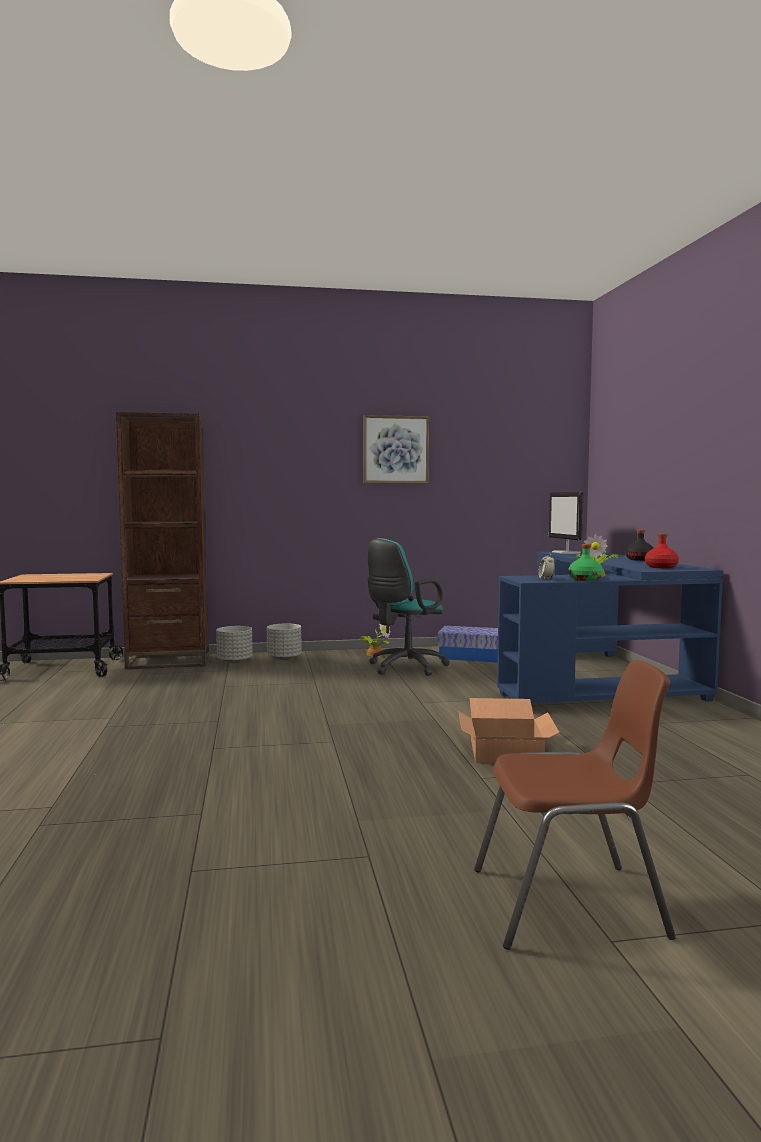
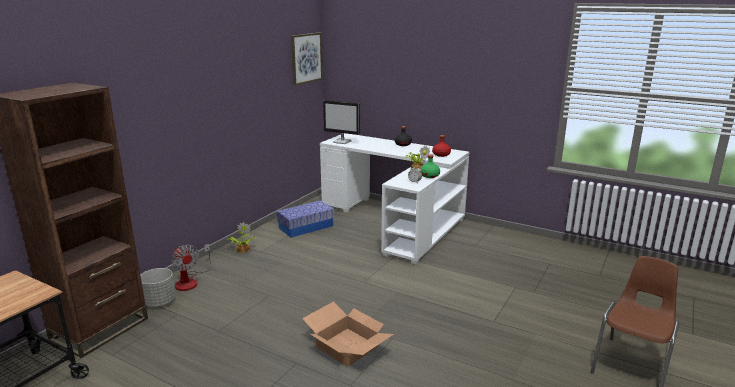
camera: 50 degrees left, 15 degrees up
(284, 658) = (190, 281): grey planter -> fan
(395, 449) = (226, 82): picture -> picture (306, 58)
(404, 668) = (290, 255): turquoise office chair -> none
(507, 752) = (468, 297): cardboard box -> cardboard box (348, 346)
(601, 678) = (397, 221): blue desk -> white desk

